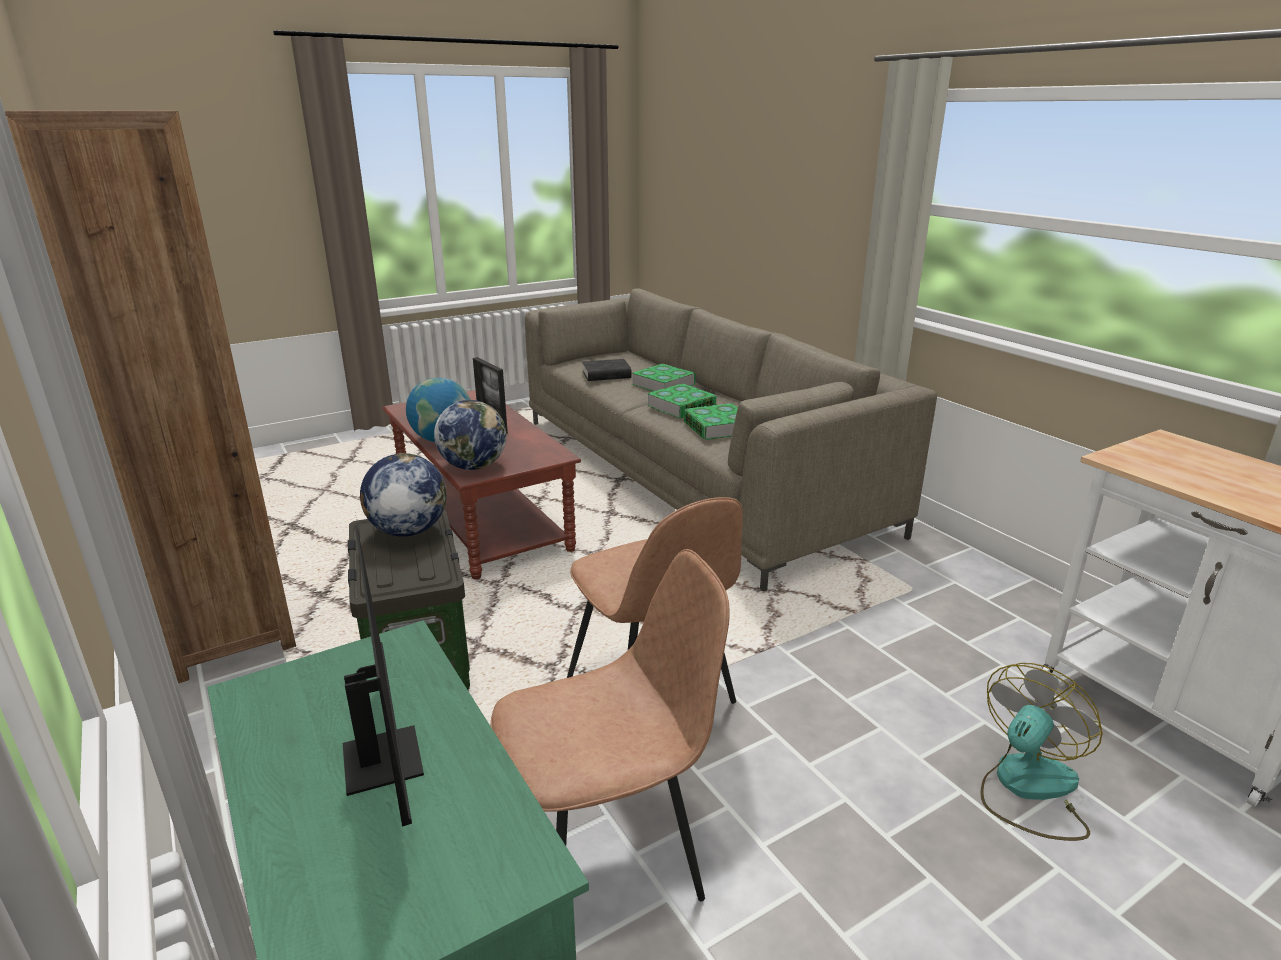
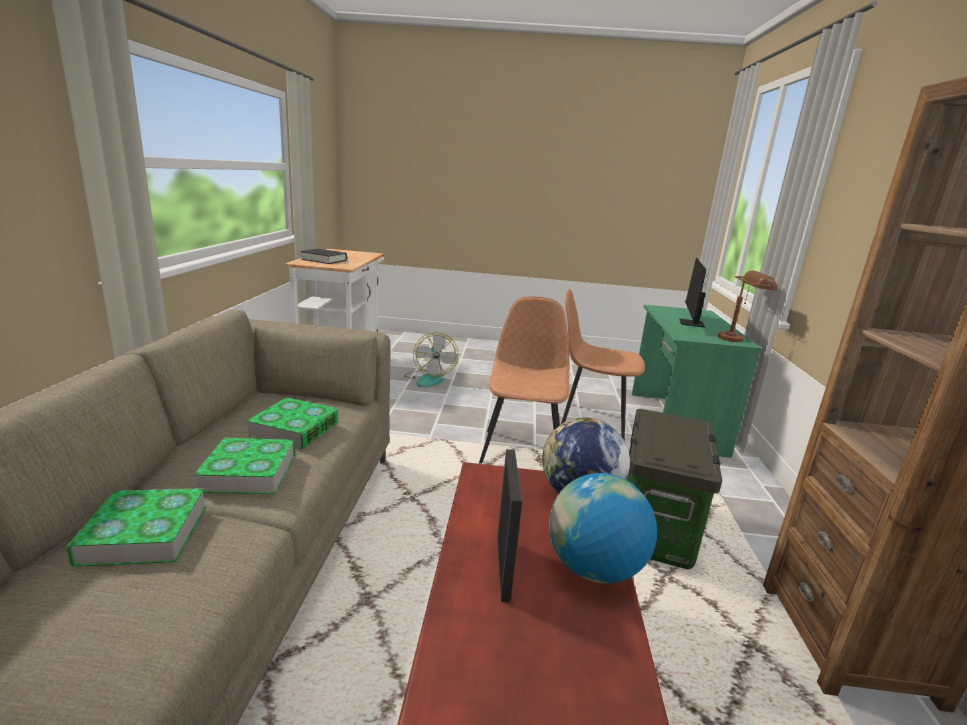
camera: 145 degrees left, 5 degrees down
(253, 712) = (738, 338): none -> brown table lamp
(408, 531) = (668, 448): globe -> none
(606, 375) = (130, 628): black book -> black book (324, 260)
(1027, 789) = (429, 378): fan -> fan turned 90 degrees counterclockwise

